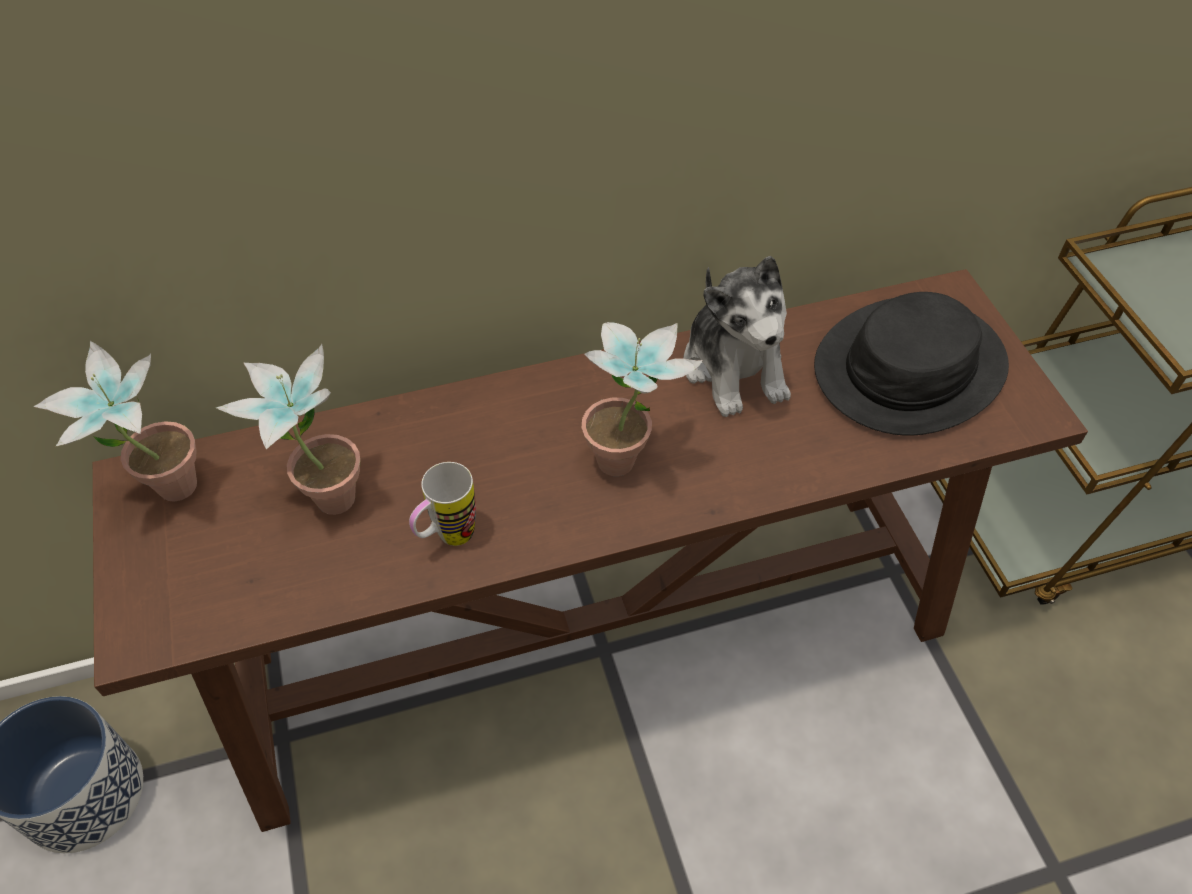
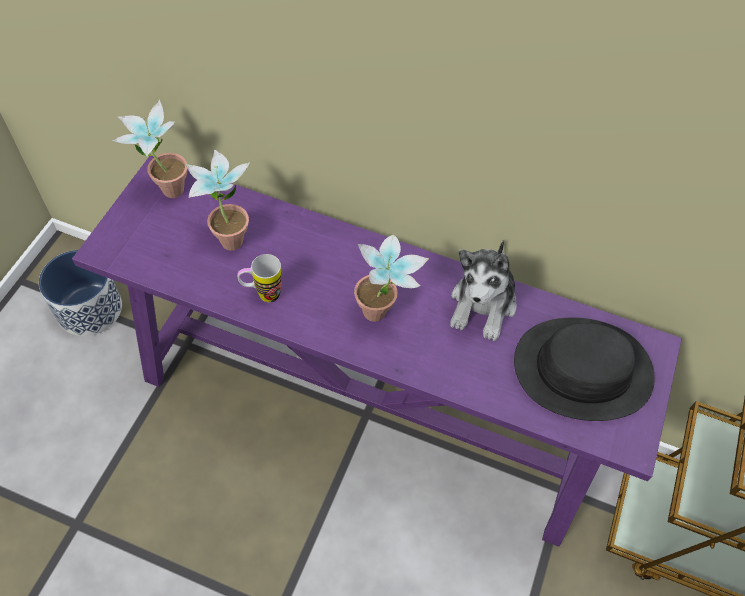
camera: 35 degrees right, 5 degrees up
(600, 644) = (366, 410): brown console table -> purple console table

